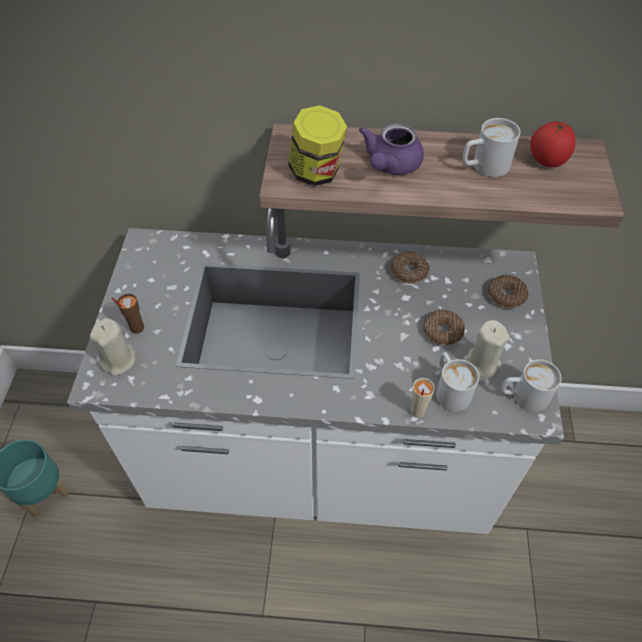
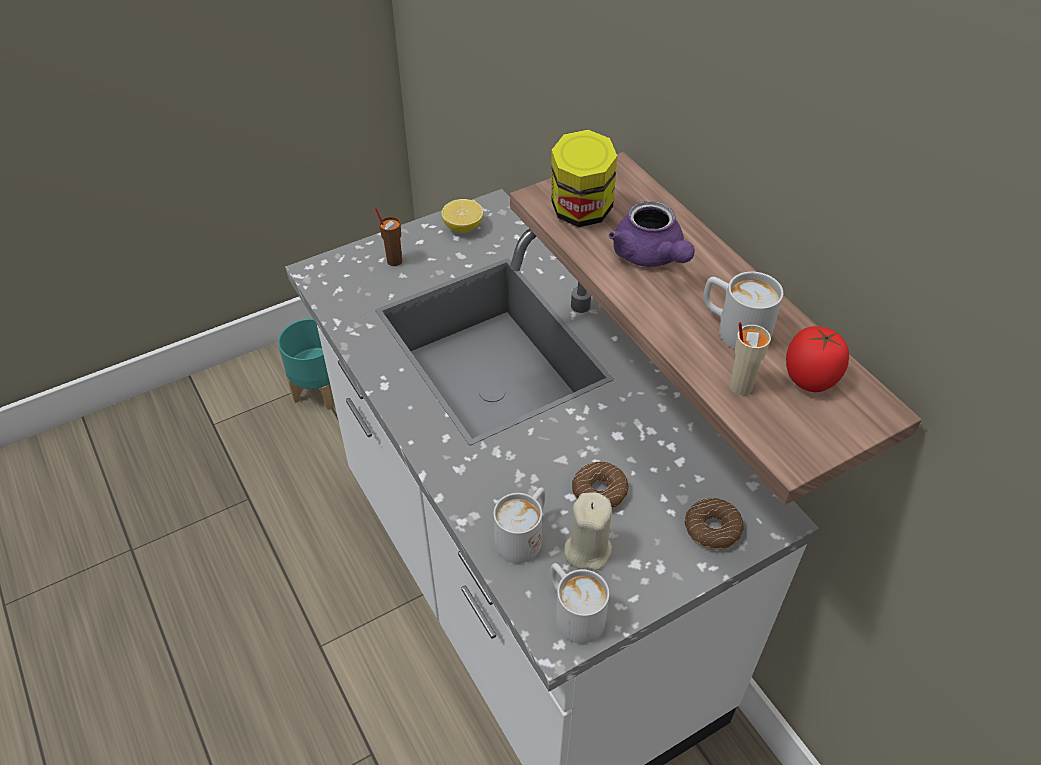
camera: 55 degrees right, 5 degrees down
(118, 360) = (350, 270): beige candle -> none
(145, 270) = (463, 227): none -> lemon
(390, 166) = (651, 257): purple teapot -> purple teapot turned 105 degrees counterclockwise
(408, 272) = (657, 420): donut -> none
(417, 411) = (471, 520): beige cup -> beige cup (740, 386)

